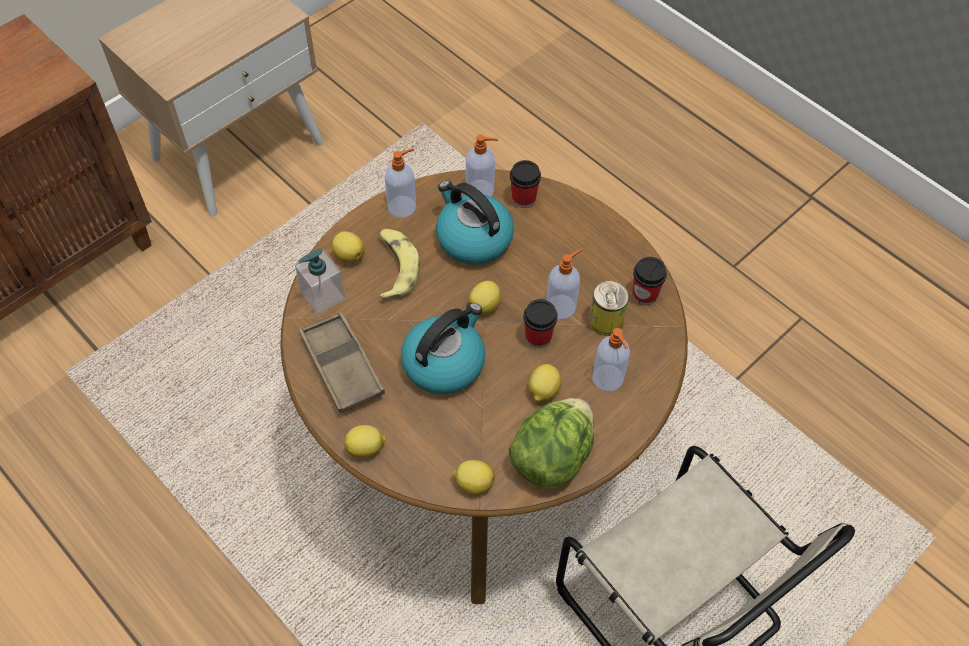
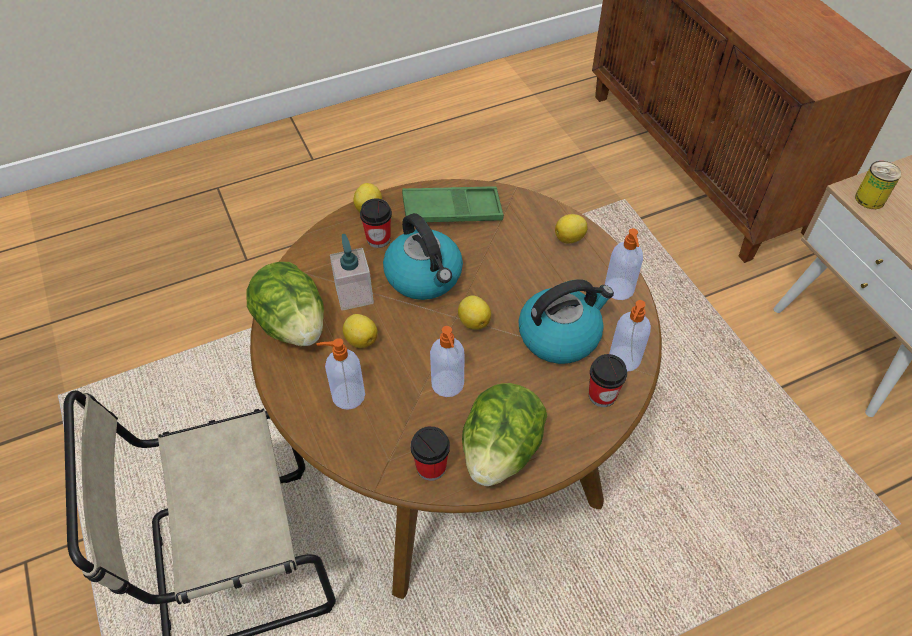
camera: 110 degrees right, 5 degrees down
(323, 296) = (530, 213): soap dispenser -> soap dispenser (354, 295)
(342, 366) = (452, 211): brown tray -> green tray
(395, 267) = (544, 267): banana -> none
(473, 483) = (301, 266): lemon -> none
(538, 337) = (420, 353): cup -> cup (378, 239)
(605, 321) = (414, 417): can -> can (869, 199)
(607, 253) = (501, 451): none -> lettuce

